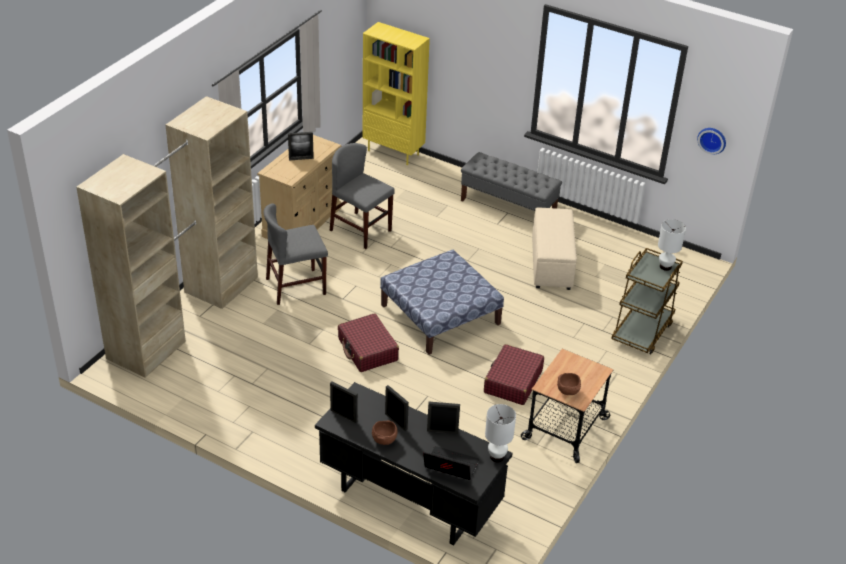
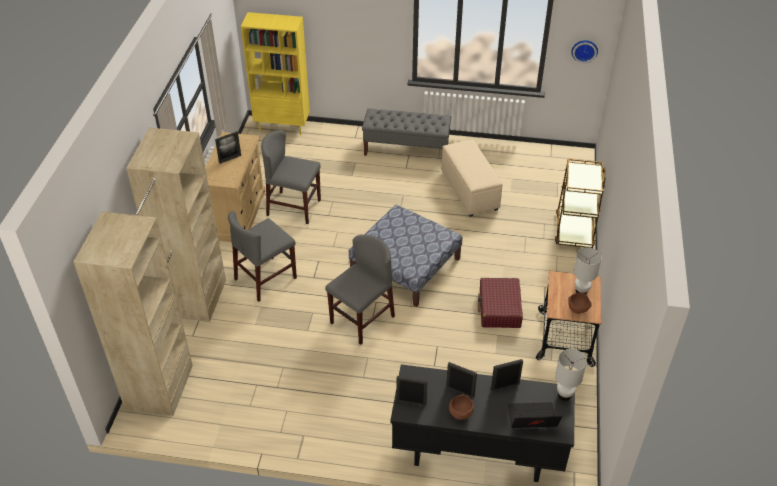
camera: 20 degrees left, 5 degrees up
(367, 350) = (362, 319): red suitcase -> grey chair
(665, 267) = (591, 171): white table lamp -> white table lamp (581, 291)

